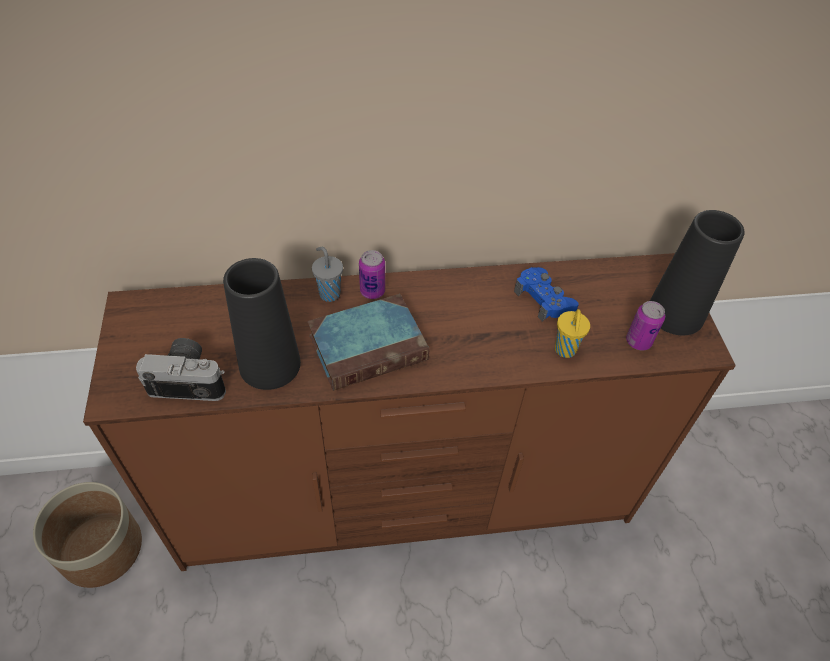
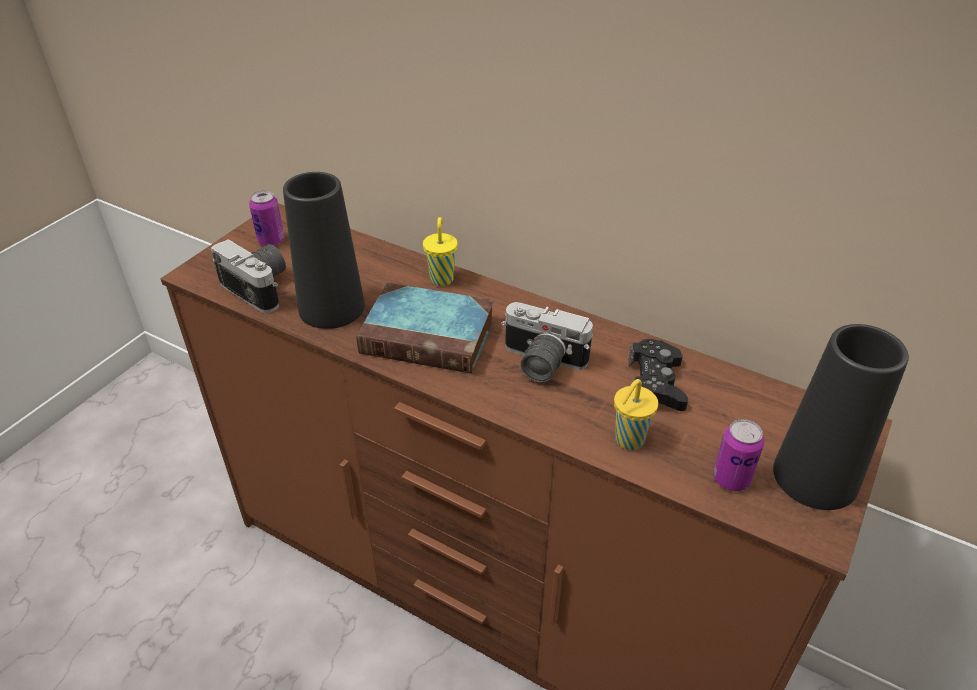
camera: 40 degrees right, 10 degrees down
(102, 548) = (208, 468): planter -> none
(329, 293) = (442, 278): grey cup -> yellow cup
(372, 291) = (483, 294): can -> can (271, 240)
(463, 325) = (540, 363): none -> camera
(544, 299) = (656, 383): blue game controller -> black game controller

